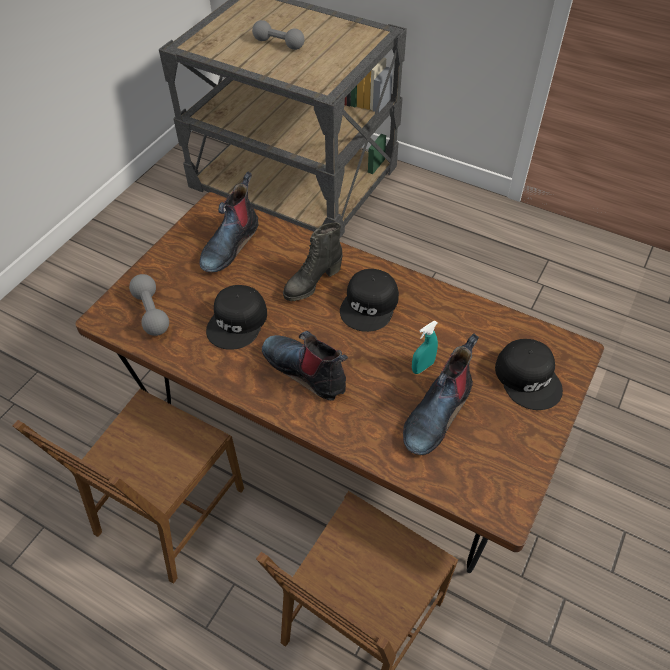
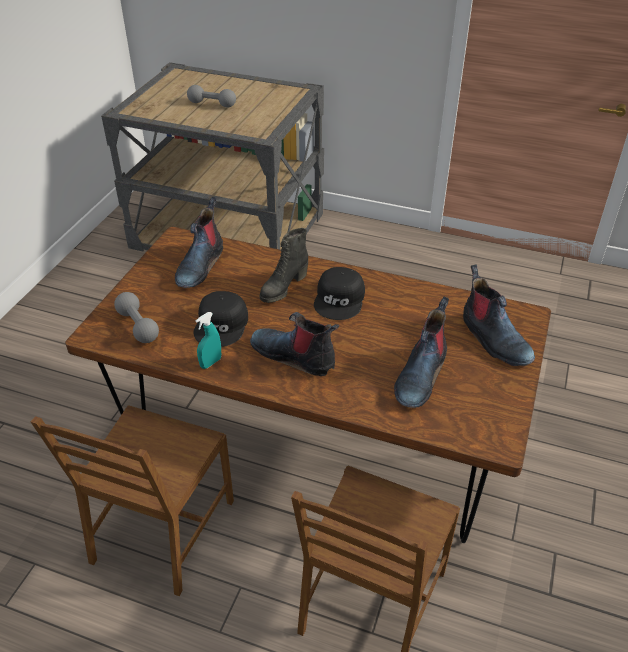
camera: 10 degrees left, 10 degrees down
(422, 367) = (399, 341): turquoise spray bottle -> turquoise spray bottle (210, 363)
(529, 378) = (493, 339): black cap -> boot

